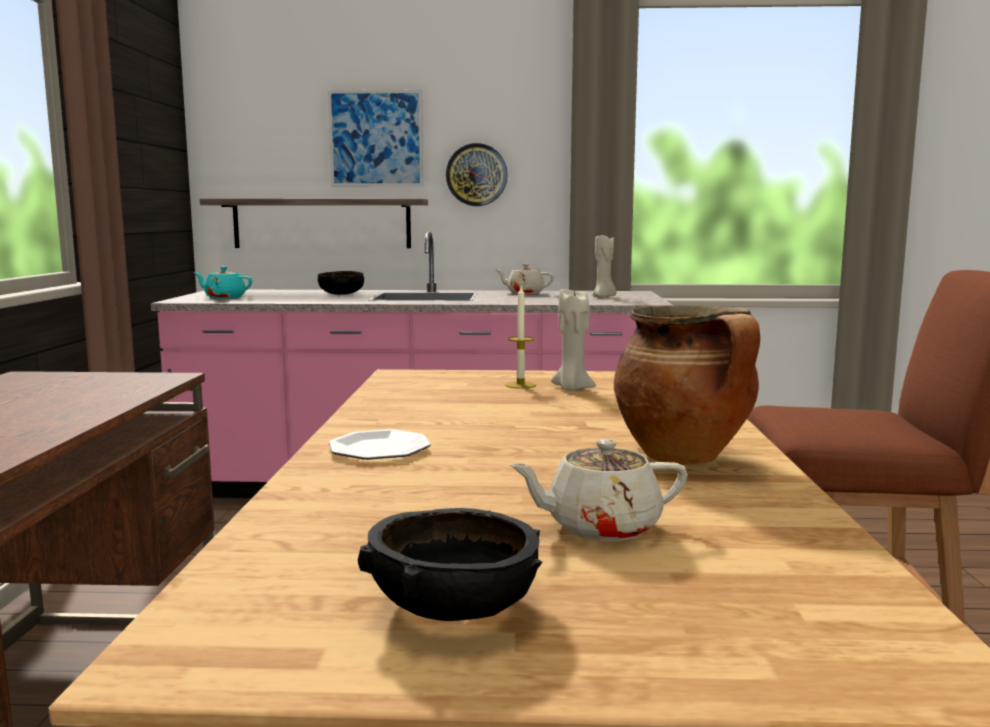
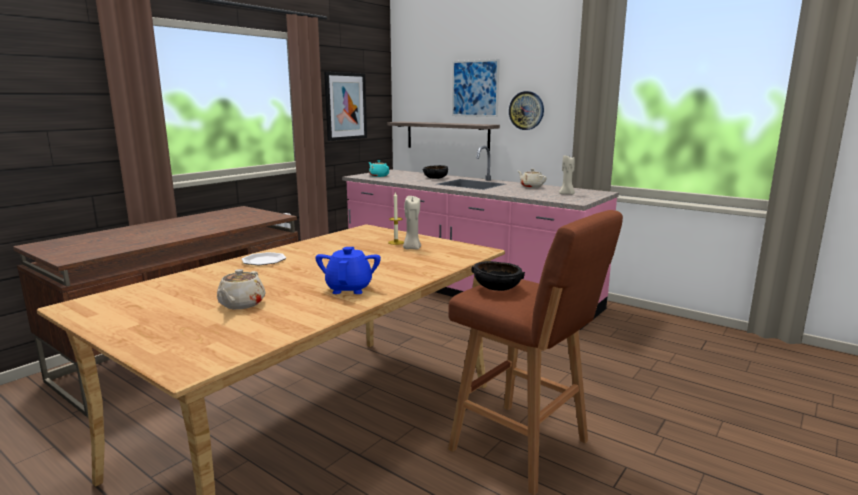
camera: 35 degrees right, 5 degrees up
(132, 162) = (345, 106): none -> picture
(453, 607) = (144, 313): black bowl -> black bowl (496, 288)
(600, 527) = (241, 304): beige teapot -> beige teapot turned 105 degrees counterclockwise
(685, 457) = (349, 288): cooking pot -> blue teapot

